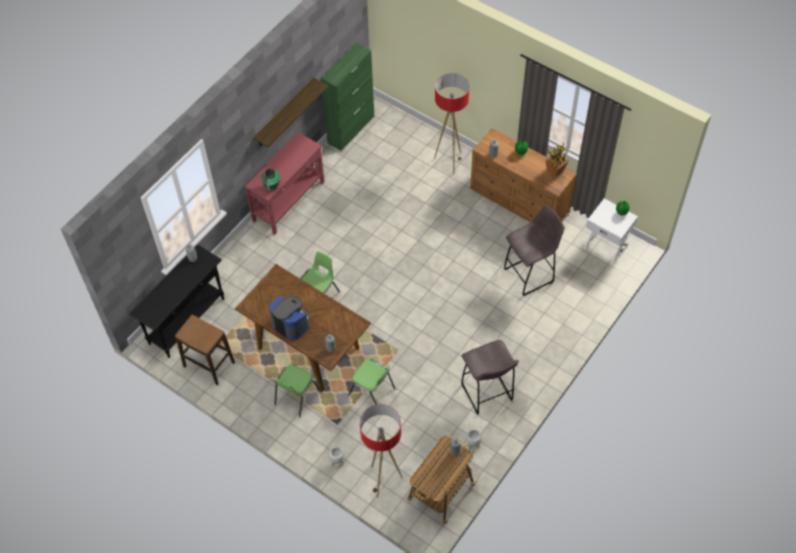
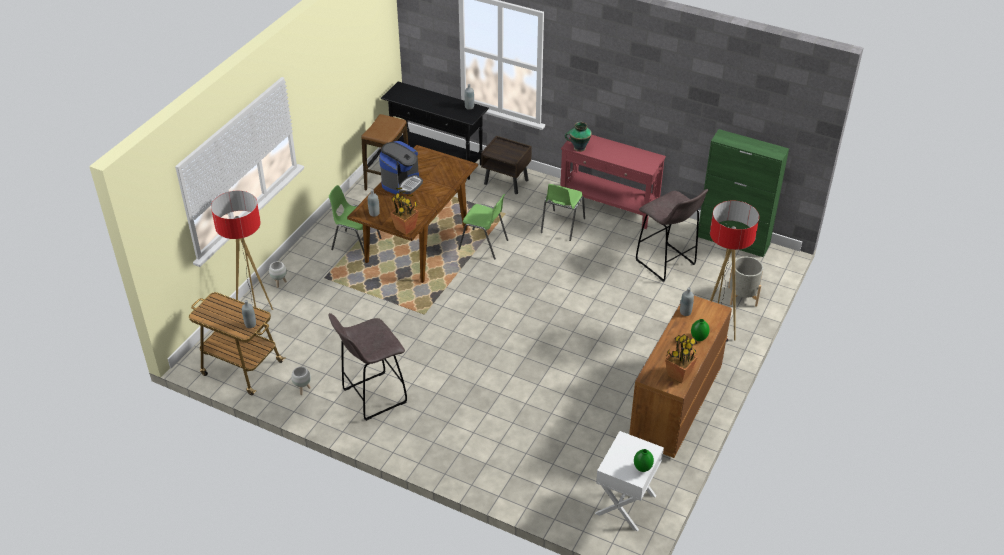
camera: 80 degrees right, 15 degrees down
(236, 270) = (506, 182): none -> brown nightstand
(285, 113) = (657, 113): shelf -> none
(356, 325) = (405, 228): none -> potted plant
(372, 392) = (366, 299): green chair -> green chair (562, 226)
(415, 138) = (742, 296): none -> grey planter
(530, 275) = (557, 424): grey stool -> grey stool (666, 263)

